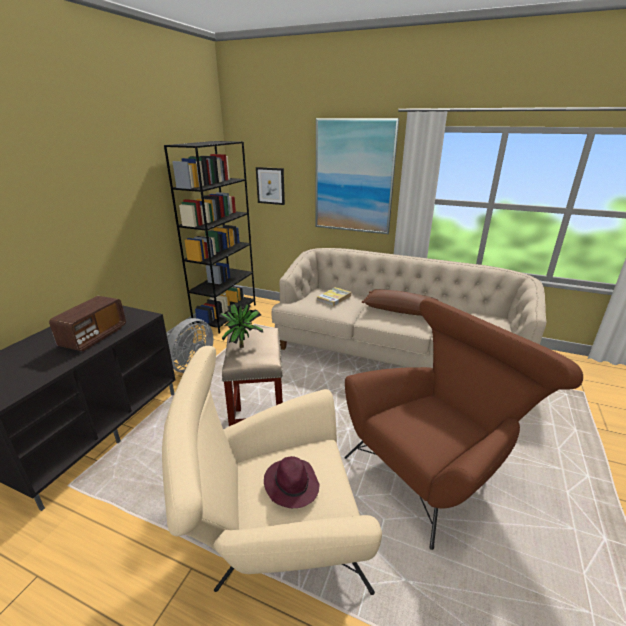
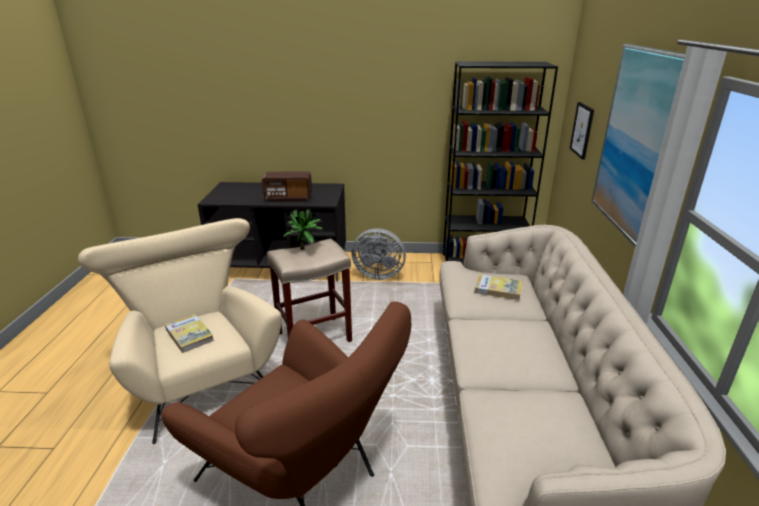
camera: 70 degrees right, 0 degrees up
(291, 484) = (189, 335): purple hat -> book
(400, 310) = (515, 345): brown pillow -> none

